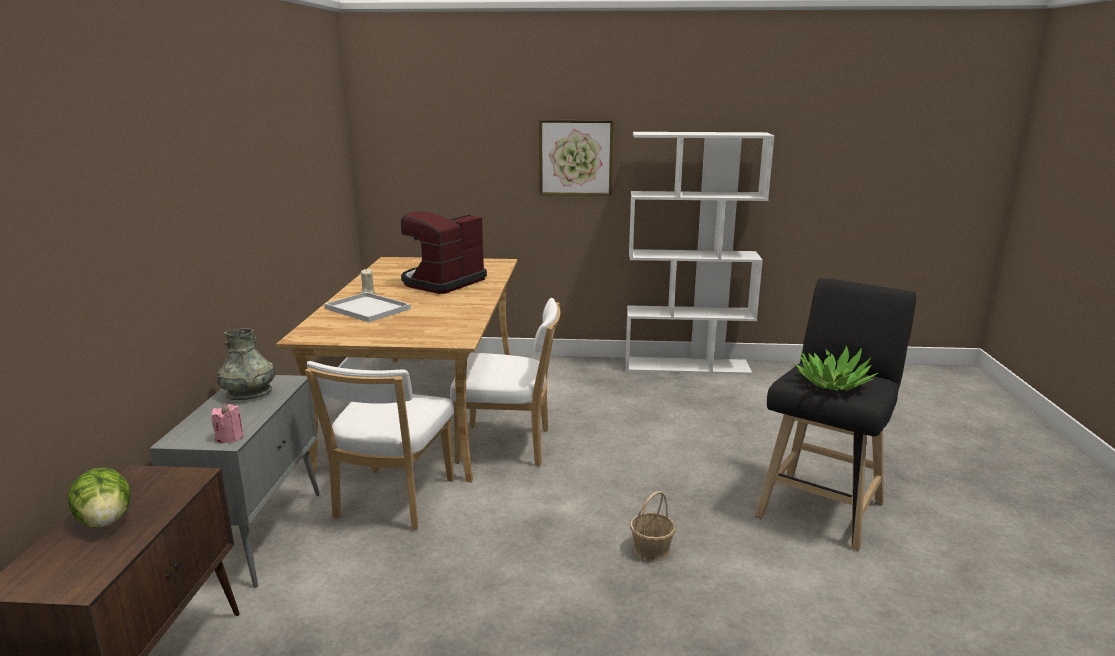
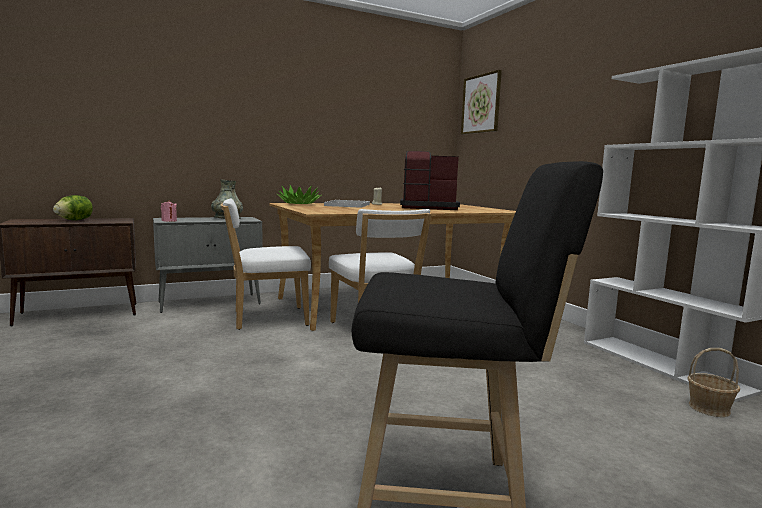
camera: 60 degrees right, 10 degrees down
(575, 157) = (587, 116): picture -> picture (481, 104)
(651, 550) = (262, 406): basket -> basket (709, 408)
(832, 383) = (414, 281): potted plant -> potted plant (299, 204)

